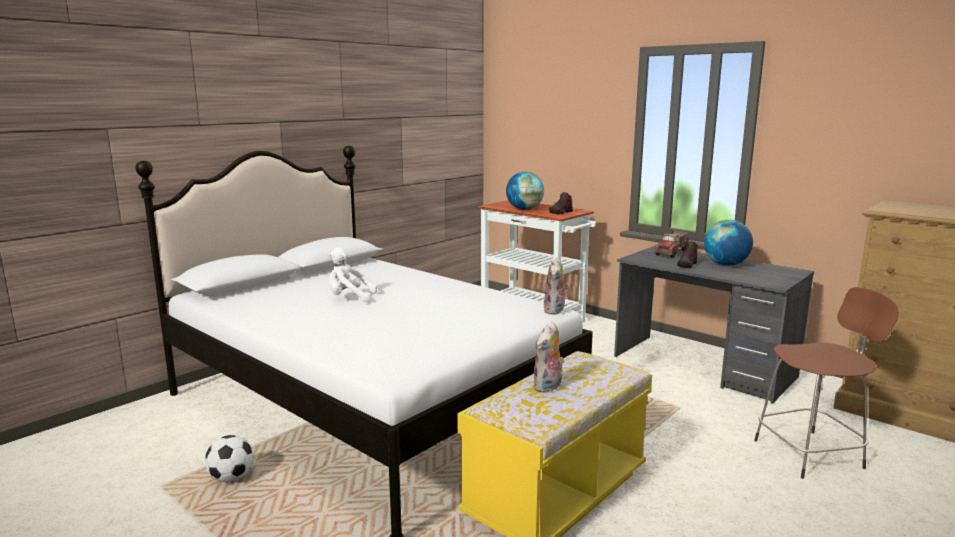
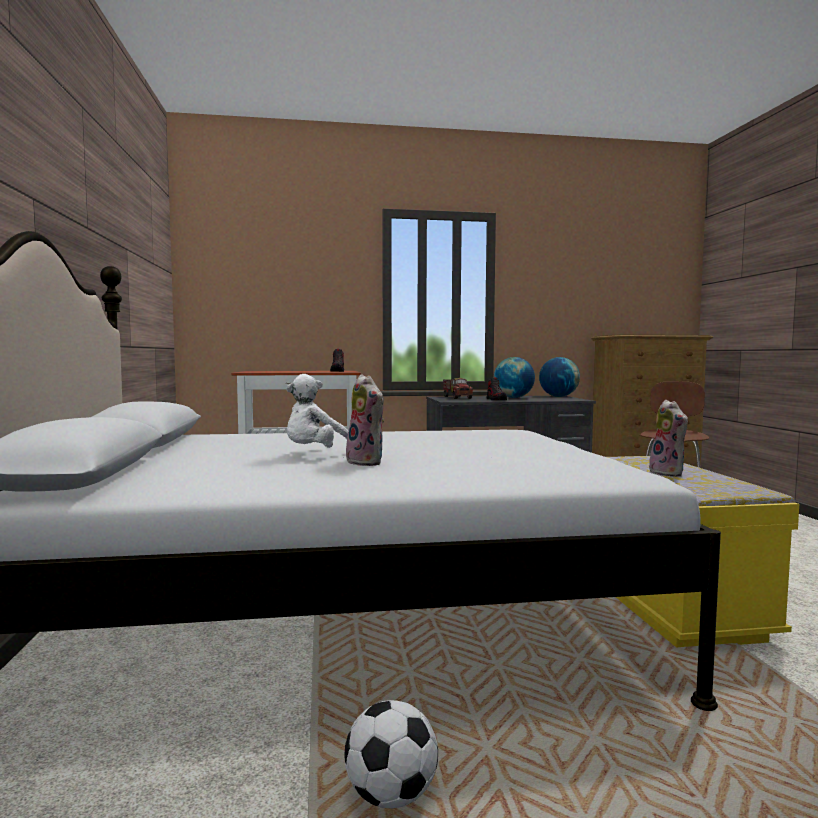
camera: 50 degrees left, 10 degrees down
(524, 209) = (294, 371): globe -> globe (558, 396)
(555, 311) = (522, 430): plush toy -> plush toy (368, 462)

